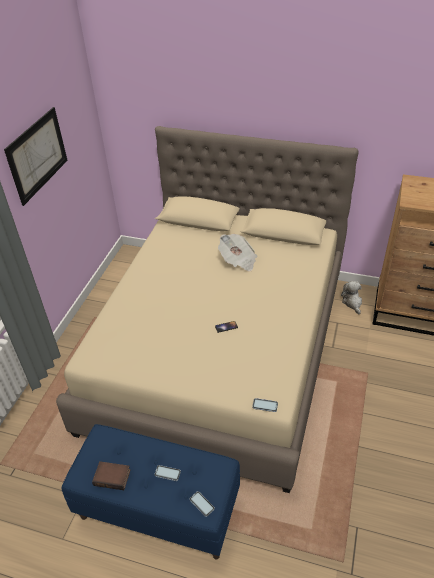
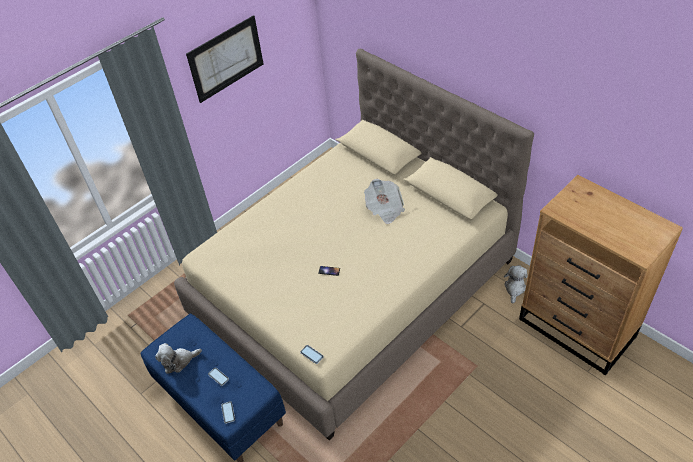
camera: 30 degrees right, 5 degrees up
(113, 477) = (178, 361): book -> plush toy

